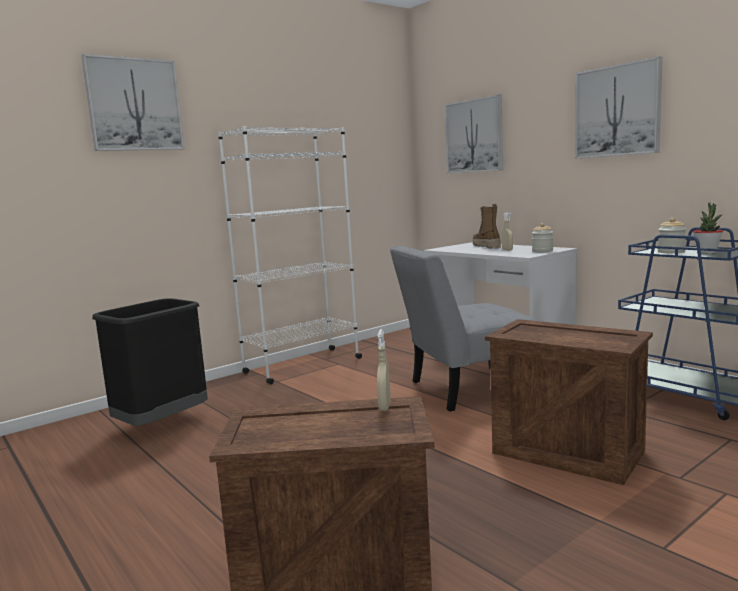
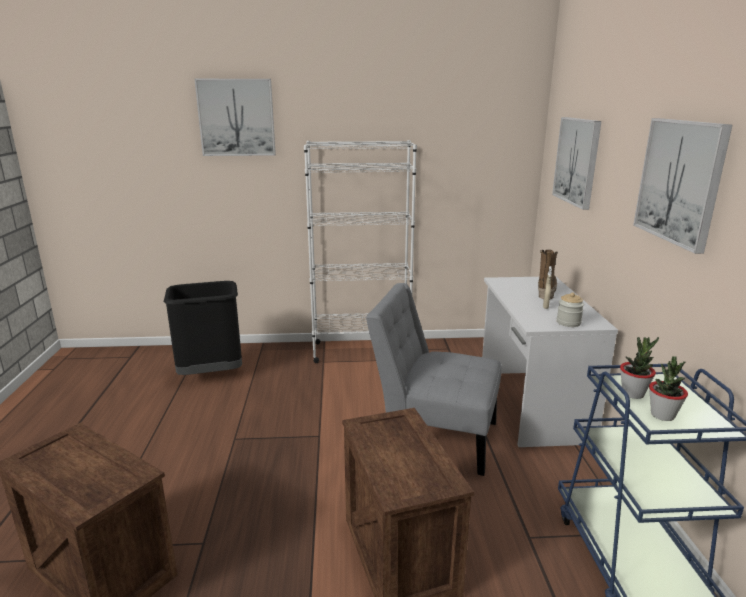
camera: 35 degrees right, 10 degrees up
(384, 407) = (127, 471): beige spray bottle -> none
(671, 252) = (633, 393): jar -> potted plant

